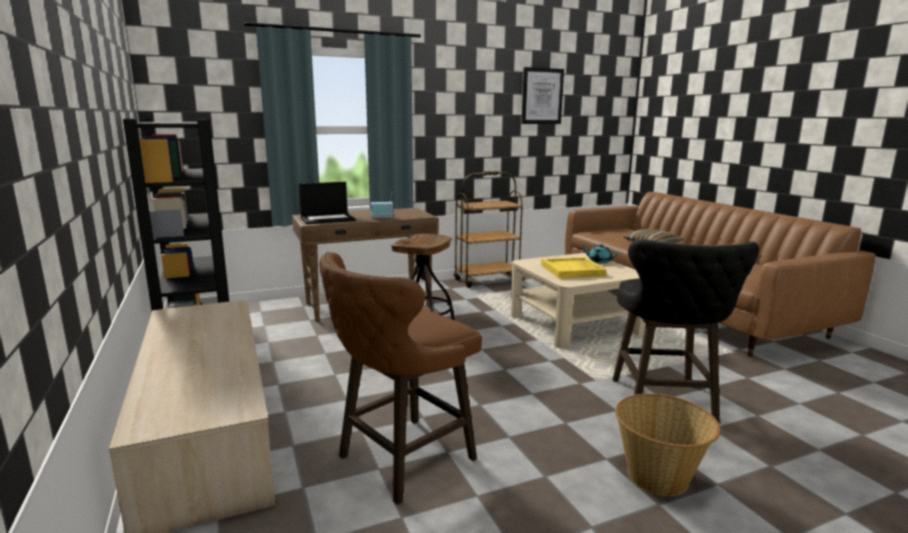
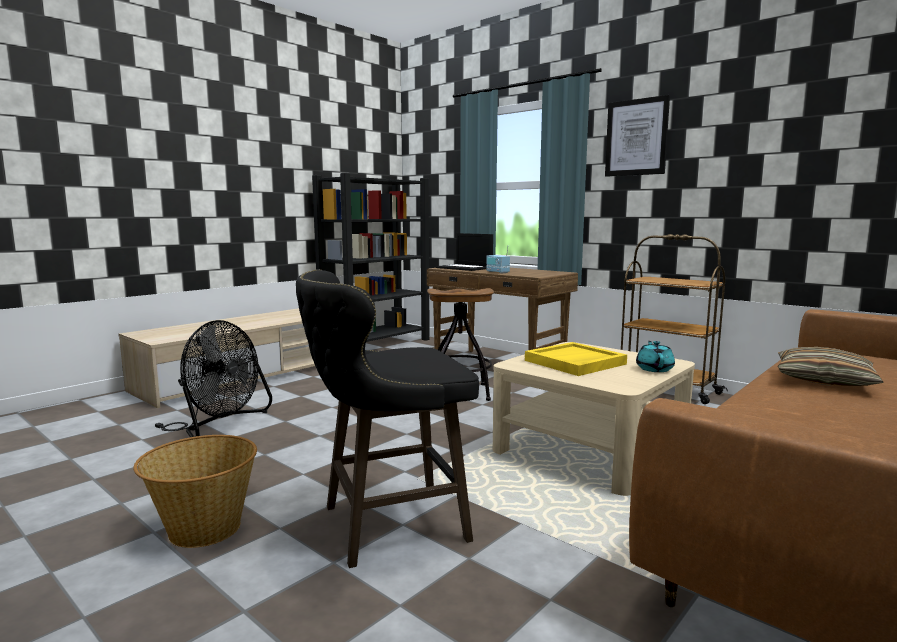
camera: 65 degrees right, 5 degrees down
(401, 460) = (215, 426): brown stool -> black fan
(542, 96) = (806, 119): picture -> picture (636, 137)

